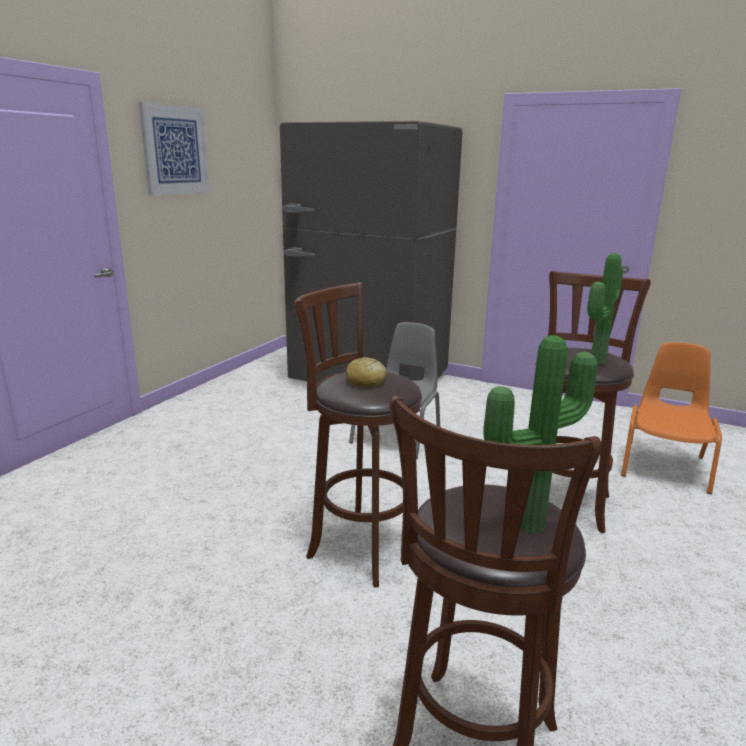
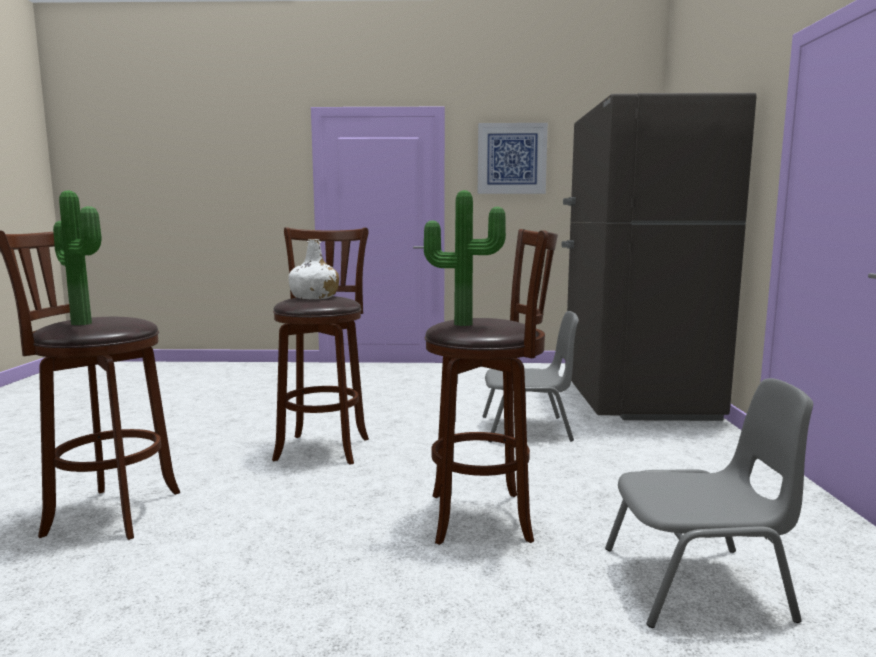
camera: 65 degrees right, 10 degrees down
(366, 381) = (314, 297): bread -> white bottle
(665, 466) = (698, 584): orange chair -> grey chair

